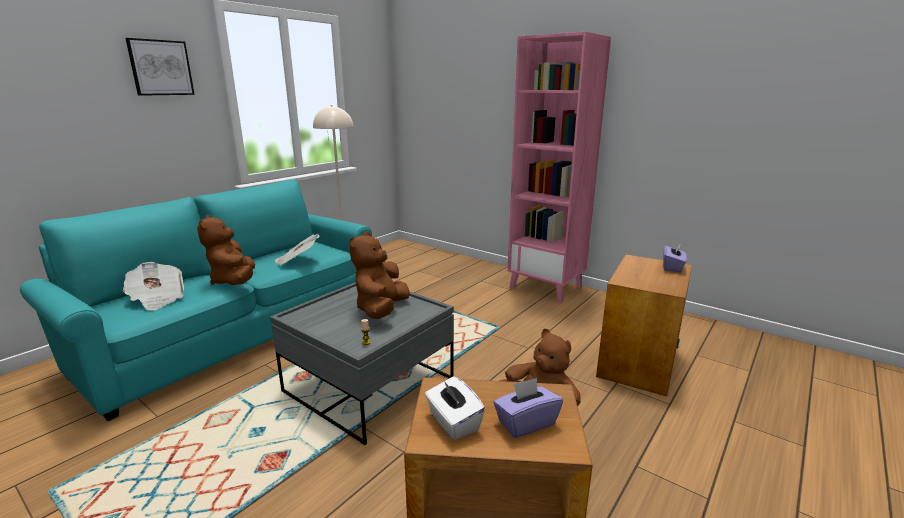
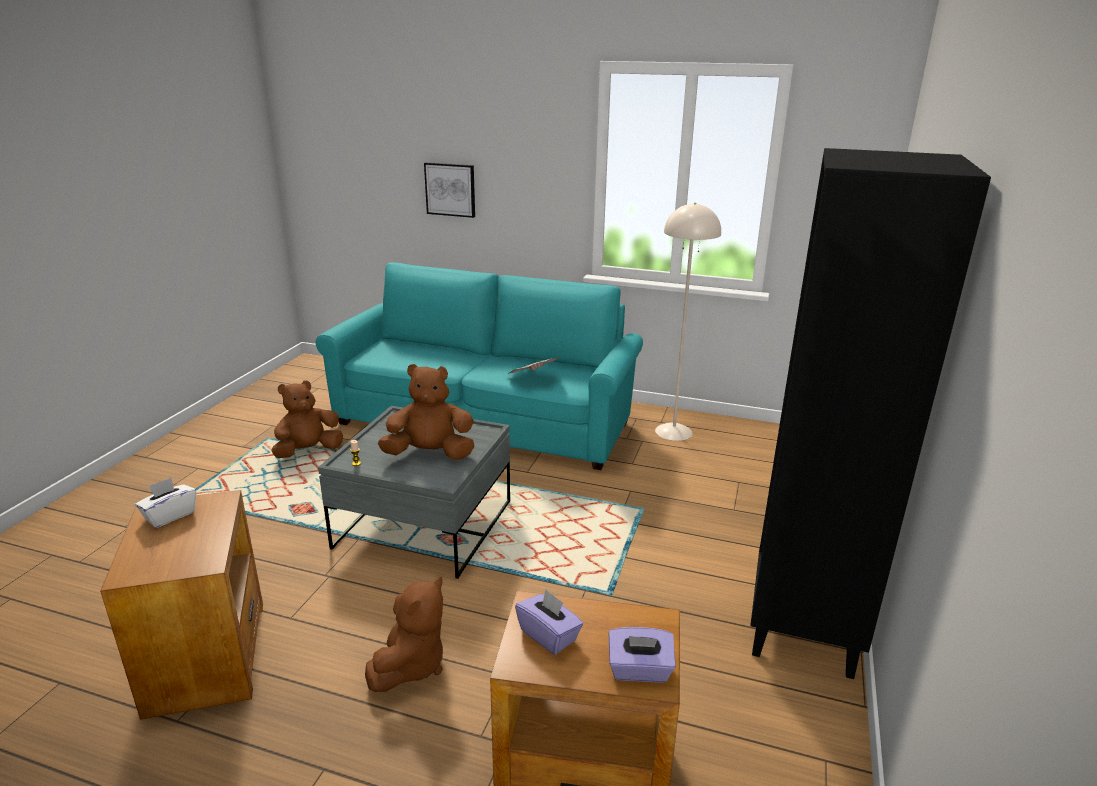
camera: 70 degrees right, 5 degrees up
(157, 299) = (410, 354): newspaper -> none
(160, 68) = (532, 138): picture -> picture (450, 189)
(234, 281) = (464, 368): brown plush toy -> brown plush toy (308, 451)
(526, 423) = (163, 551): purple tissue box -> purple tissue box (549, 635)
(546, 287) = (804, 628): pink bookcase -> black bookcase

